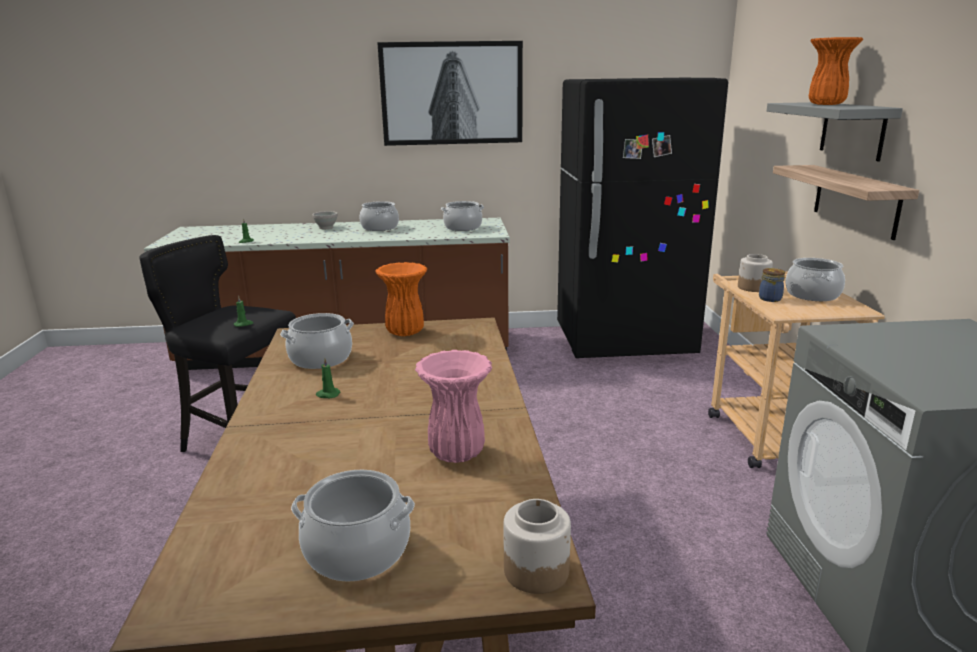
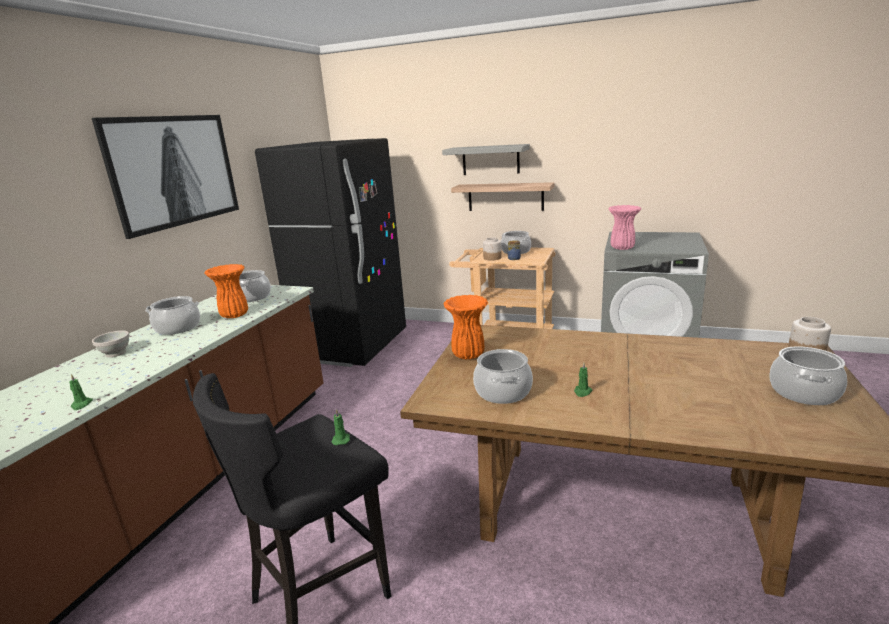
camera: 65 degrees left, 0 degrees up
(457, 452) = (685, 356): pink vase -> pink vase (621, 248)
(825, 104) = (481, 146): orange vase -> orange vase (234, 315)

